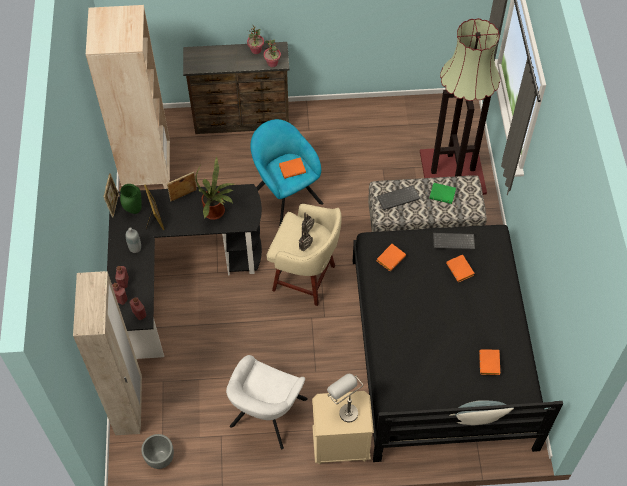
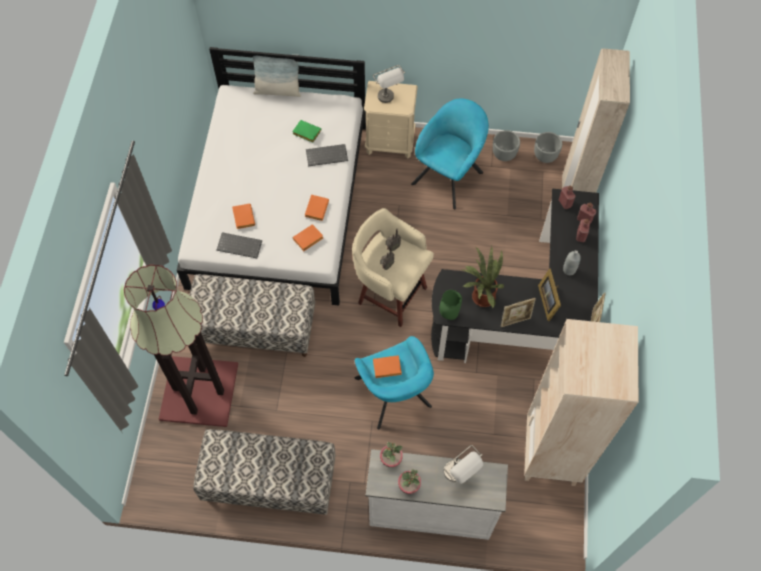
camera: 170 degrees left, 5 degrees up
(133, 210) = (571, 313): green vase -> green vase (449, 315)
(208, 453) = (504, 155): none -> grey planter
(219, 61) = (459, 476): none -> grey table lamp
(242, 120) = (430, 511): brown dresser -> white dresser
(266, 416) = (449, 175): white armchair -> turquoise armchair
(371, 120) = (270, 483): none -> bench
(398, 199) = (279, 310): keyboard -> keyboard (327, 155)
(440, 351) = (279, 204): black bed -> white bed
(443, 194) = (230, 307): green book -> green book (306, 133)
(490, 364) = (249, 131): orange book -> orange book (316, 208)

